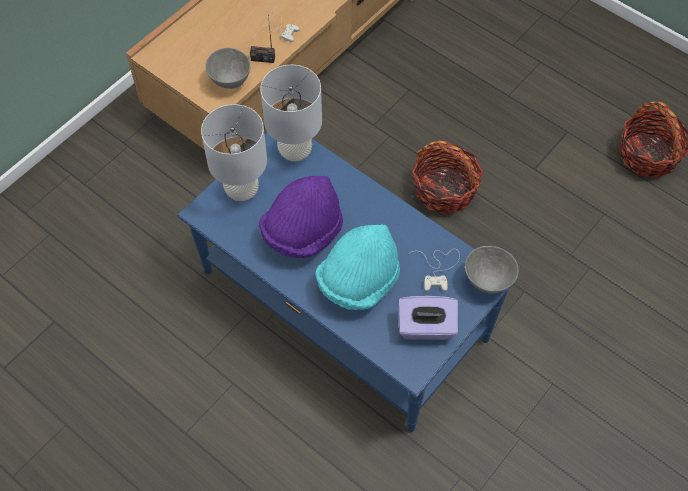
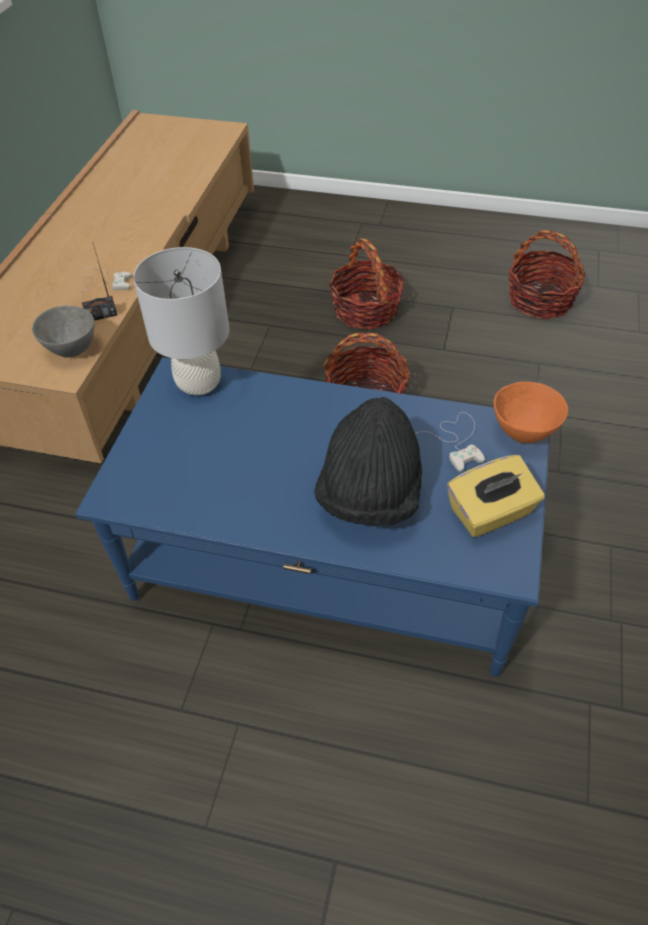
camera: 25 degrees left, 10 degrees down
(243, 189) = (154, 449): grey table lamp -> none
(302, 232) = (262, 467): purple hat -> none
(358, 281) = (370, 495): turquoise hat -> black hat
(426, 328) = (491, 513): purple tissue box -> yellow tissue box
(487, 282) = (523, 433): grey bowl -> orange bowl
(494, 106) = (366, 310): none -> basket

